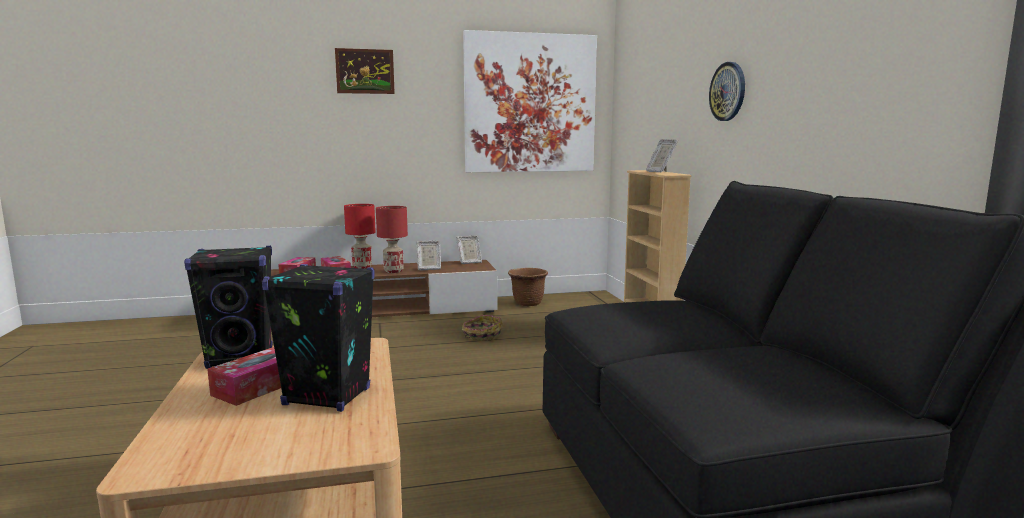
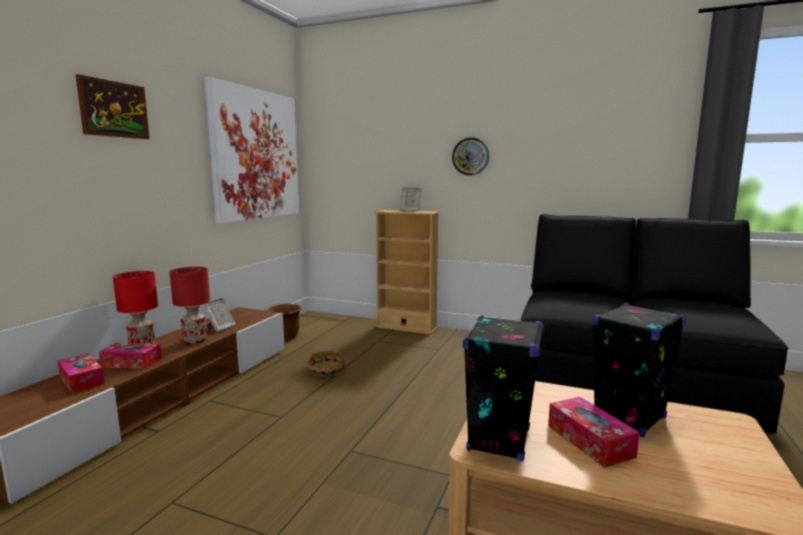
camera: 55 degrees left, 0 degrees up
(469, 262) = (234, 313): picture frame -> none

